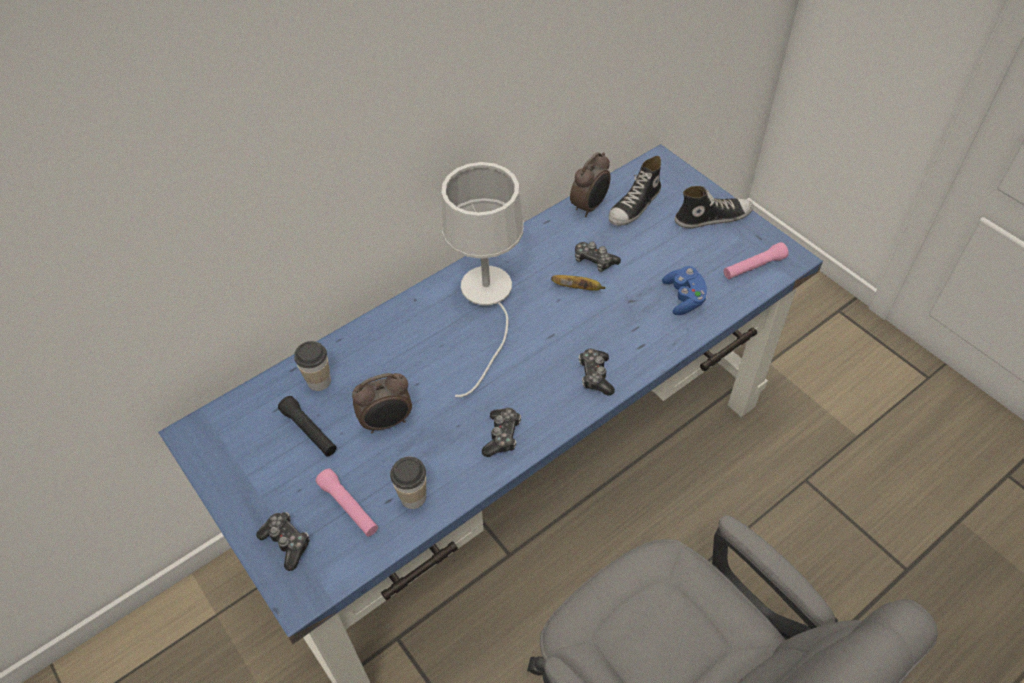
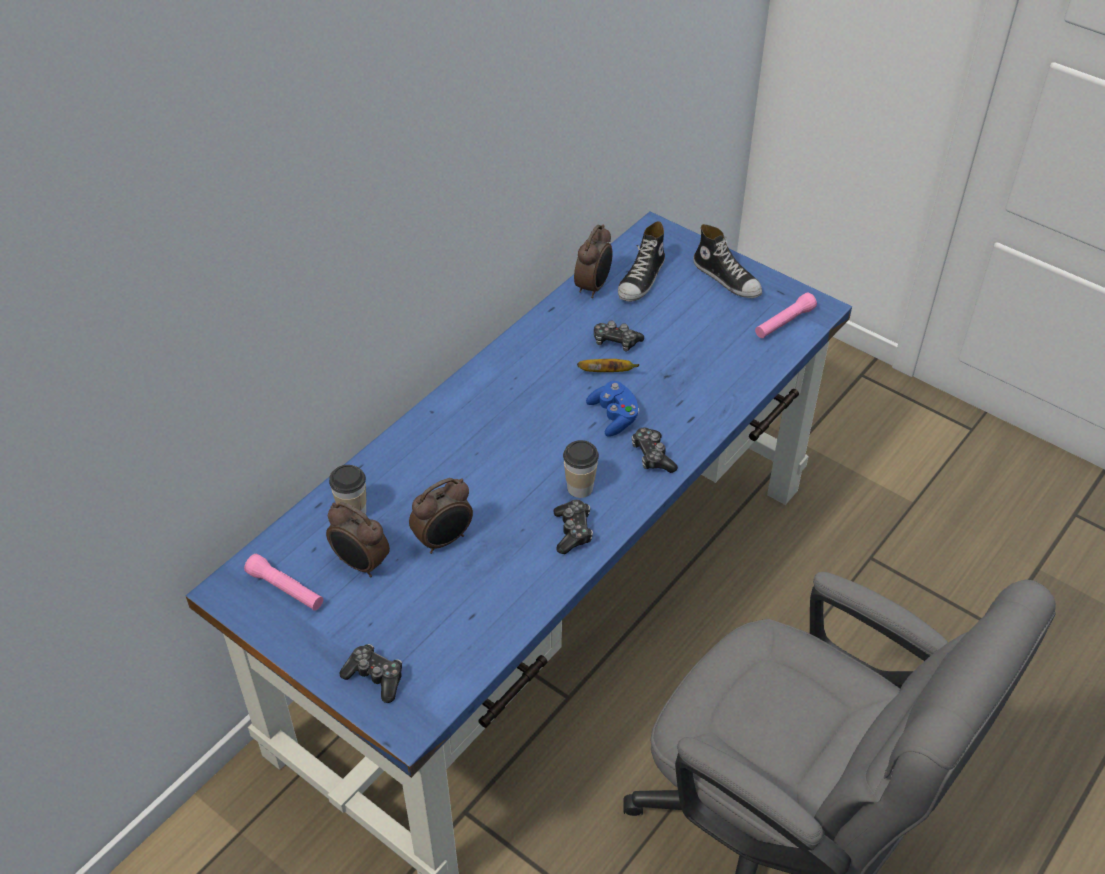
camera: 15 degrees left, 5 degrees down
(309, 431) = (360, 564): black flashlight -> alarm clock
(349, 507) = (431, 630): pink flashlight -> pink flashlight (286, 589)
(413, 497) = (497, 607): cup -> cup (580, 487)
(487, 303) = (513, 402): white table lamp -> none
(684, 298) = (721, 364): blue game controller -> blue game controller (614, 417)
(712, 217) = (727, 278): shoe -> shoe turned 75 degrees clockwise

